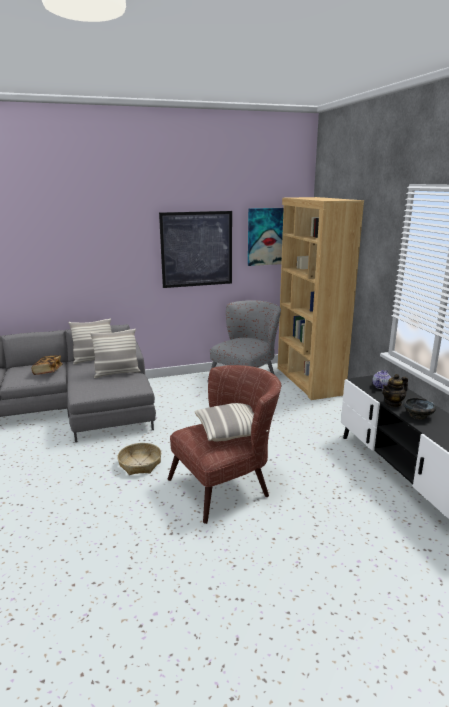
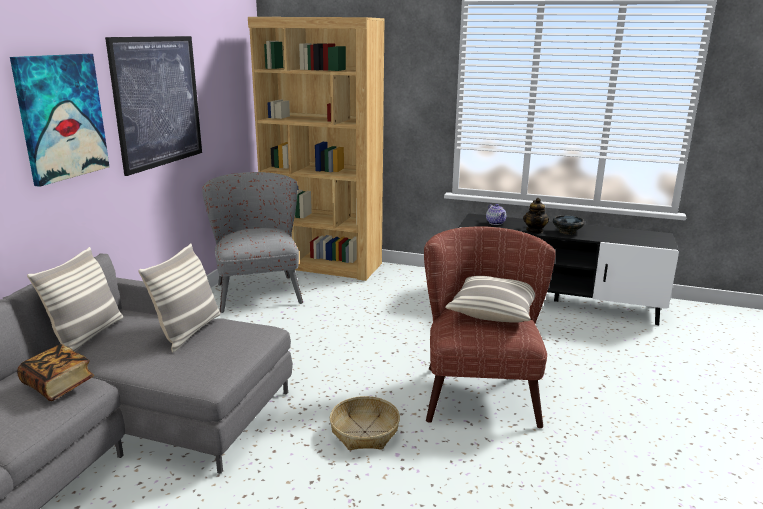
camera: 55 degrees left, 0 degrees up
(268, 236) = (227, 76): picture -> picture (61, 117)

